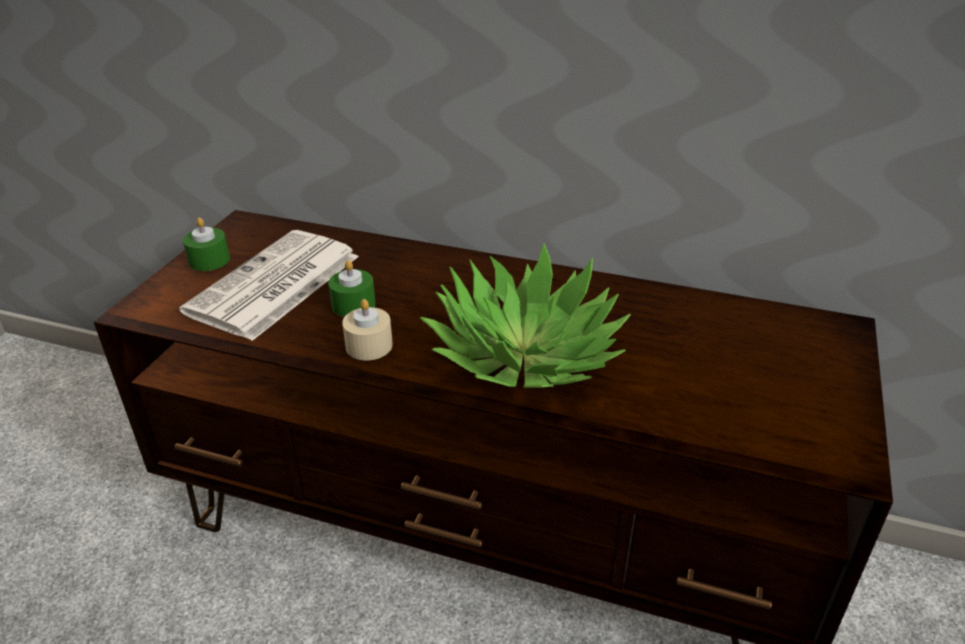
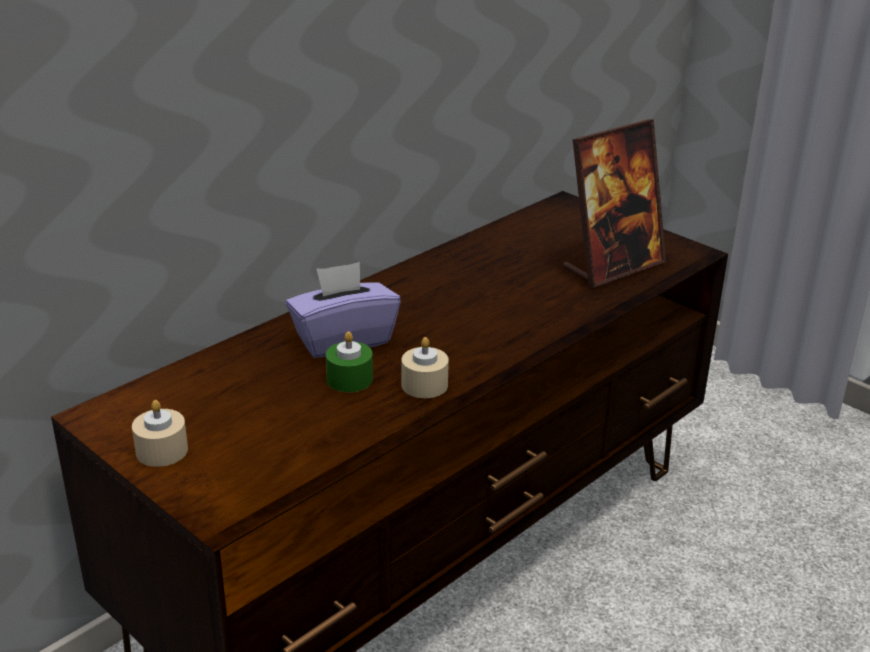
camera: 65 degrees left, 5 degrees down
(209, 260) = (162, 451): green candle -> beige candle
(274, 285) = (266, 417): newspaper -> none
(416, 282) = (343, 339): none -> purple tissue box
(525, 354) = (498, 319): potted plant -> none
(726, 403) = (613, 266): none -> picture frame

